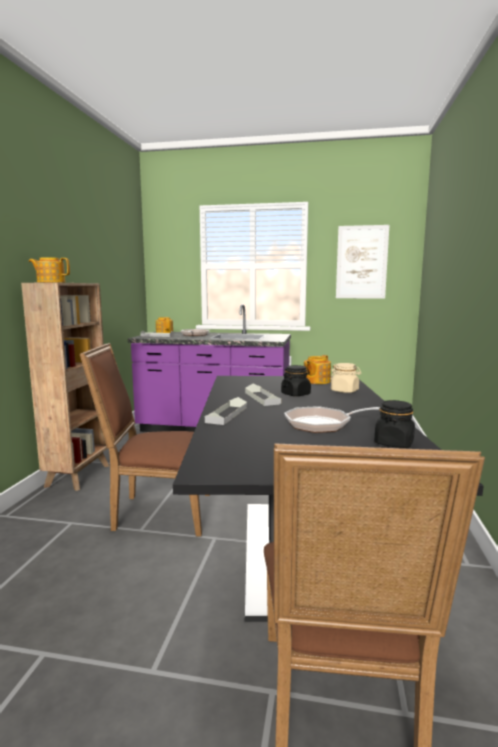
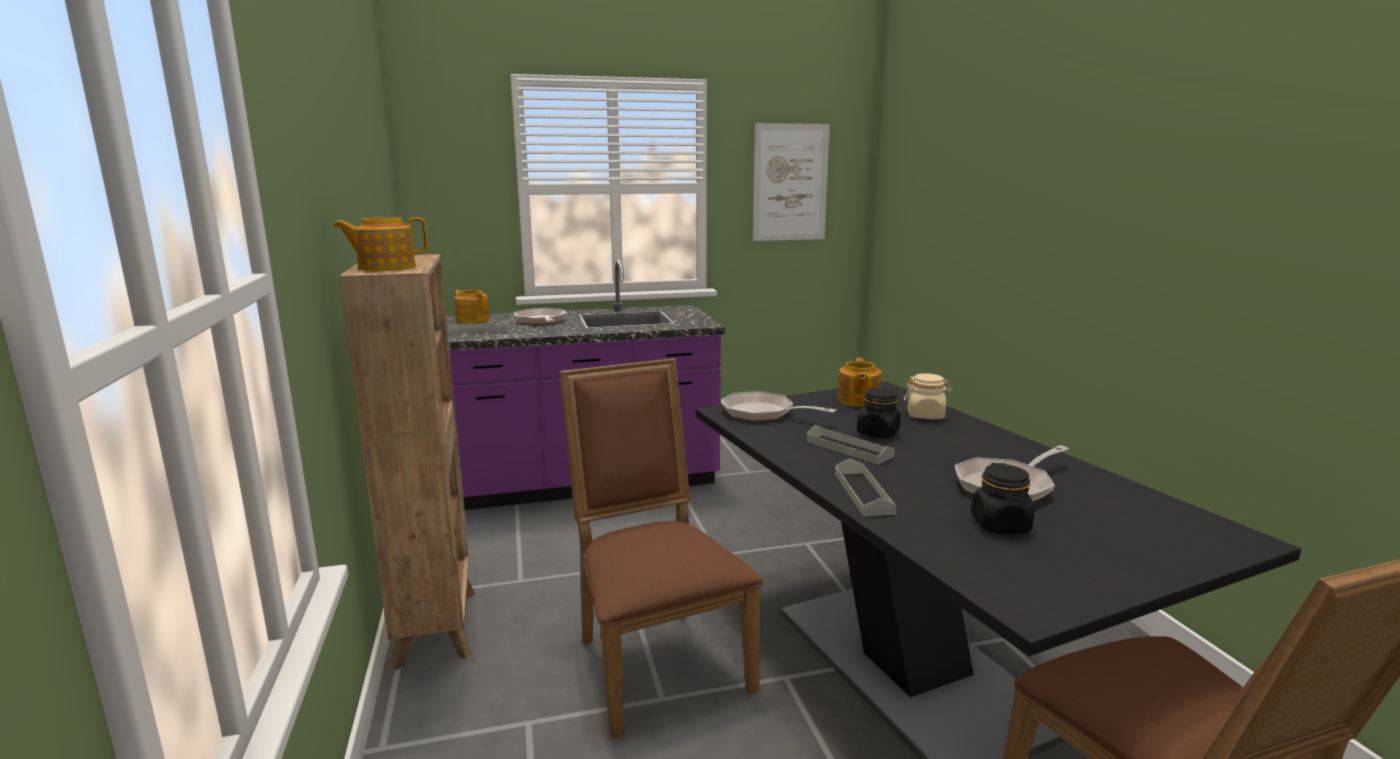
camera: 25 degrees left, 5 degrees up
(157, 512) = (655, 660): brown chair -> brown chair turned 90 degrees clockwise
(248, 380) = (763, 413): none -> frying pan
(394, 443) = (1131, 503): black jar -> black jar (1000, 525)

